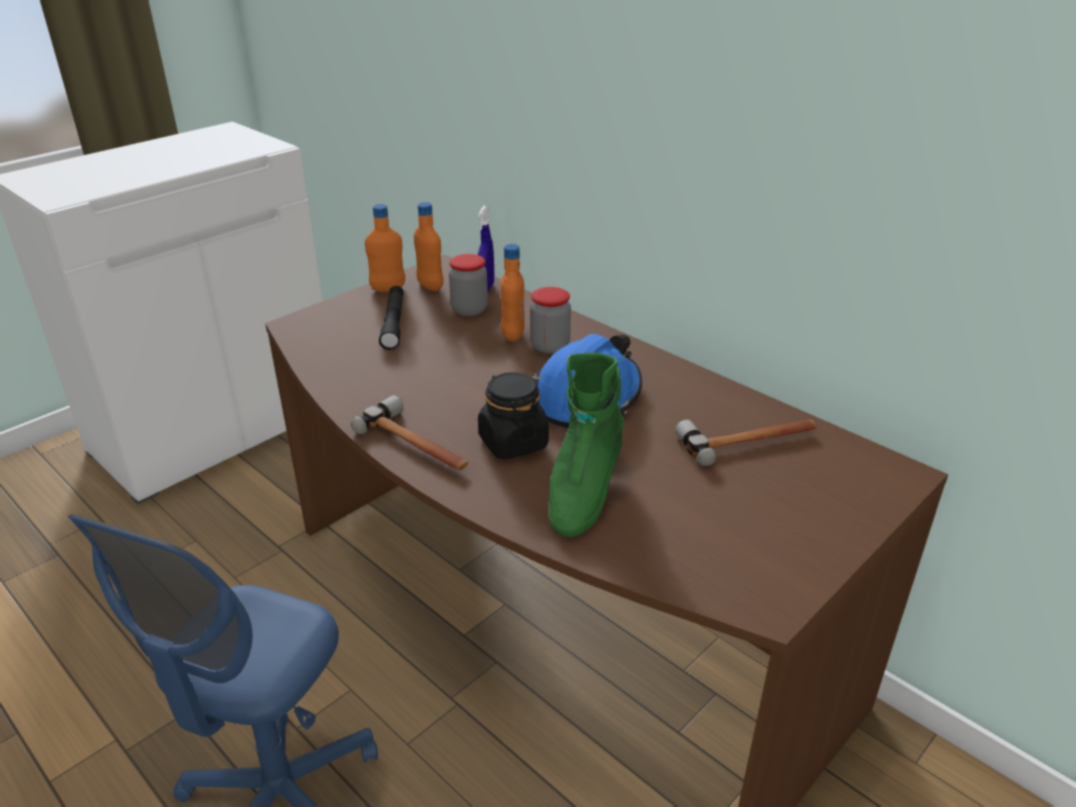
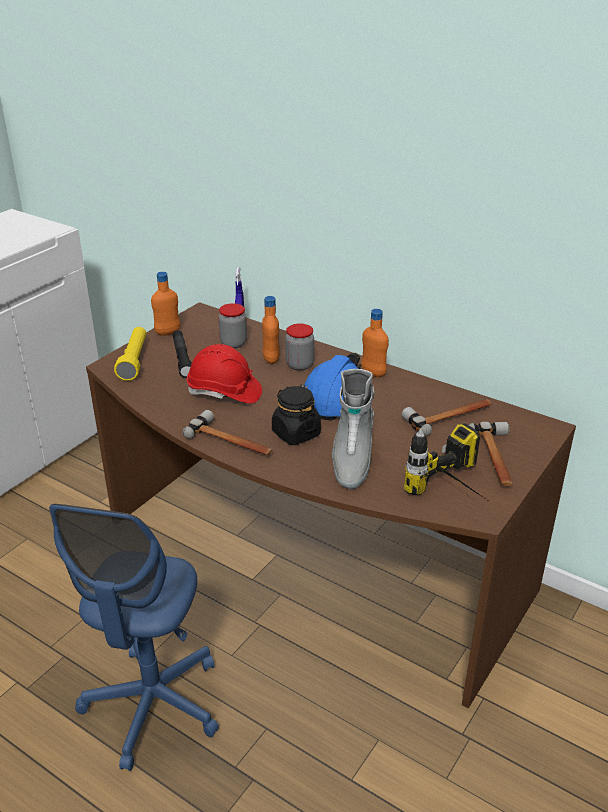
camera: 10 degrees left, 0 degrees up
(330, 321) = (134, 361): none -> yellow flashlight
(430, 286) = (198, 328): orange bottle -> orange bottle (373, 373)
(433, 374) = (224, 392): none -> red hard hat
(582, 491) = (351, 460): green boot -> grey boot
(734, 565) = (457, 494): none -> power drill
(809, 514) = (496, 458): none -> hammer

